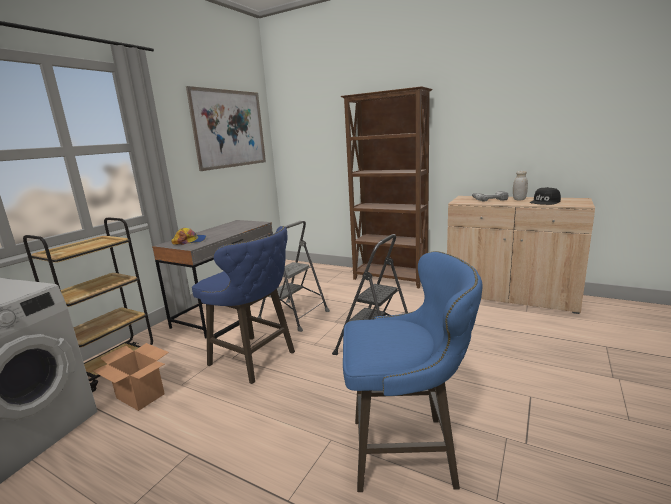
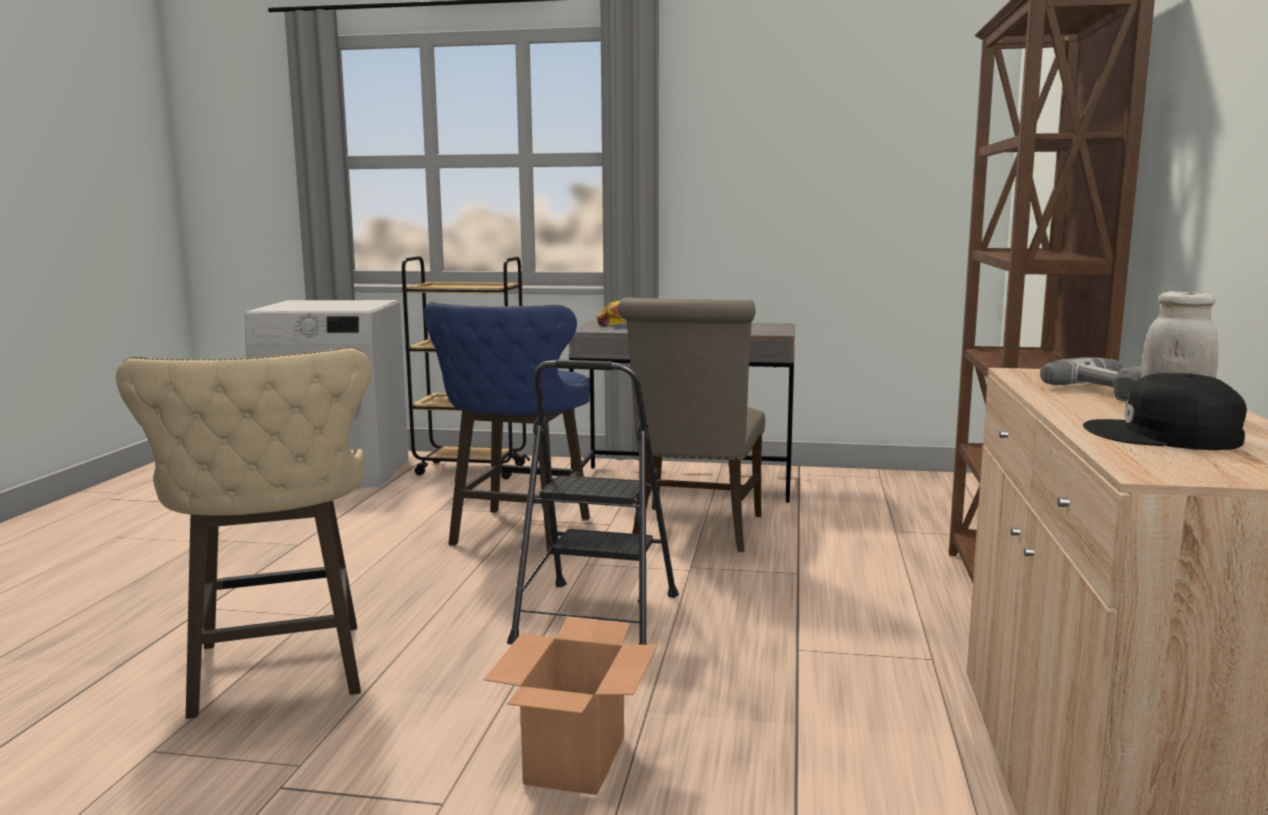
camera: 70 degrees right, 5 degrees down
(141, 396) = (411, 496): cardboard box -> cardboard box (575, 761)
(230, 129) = (861, 129): picture -> none
(295, 315) = (695, 531): grey step ladder -> beige chair
(408, 451) = (278, 673): blue stool -> beige stool

